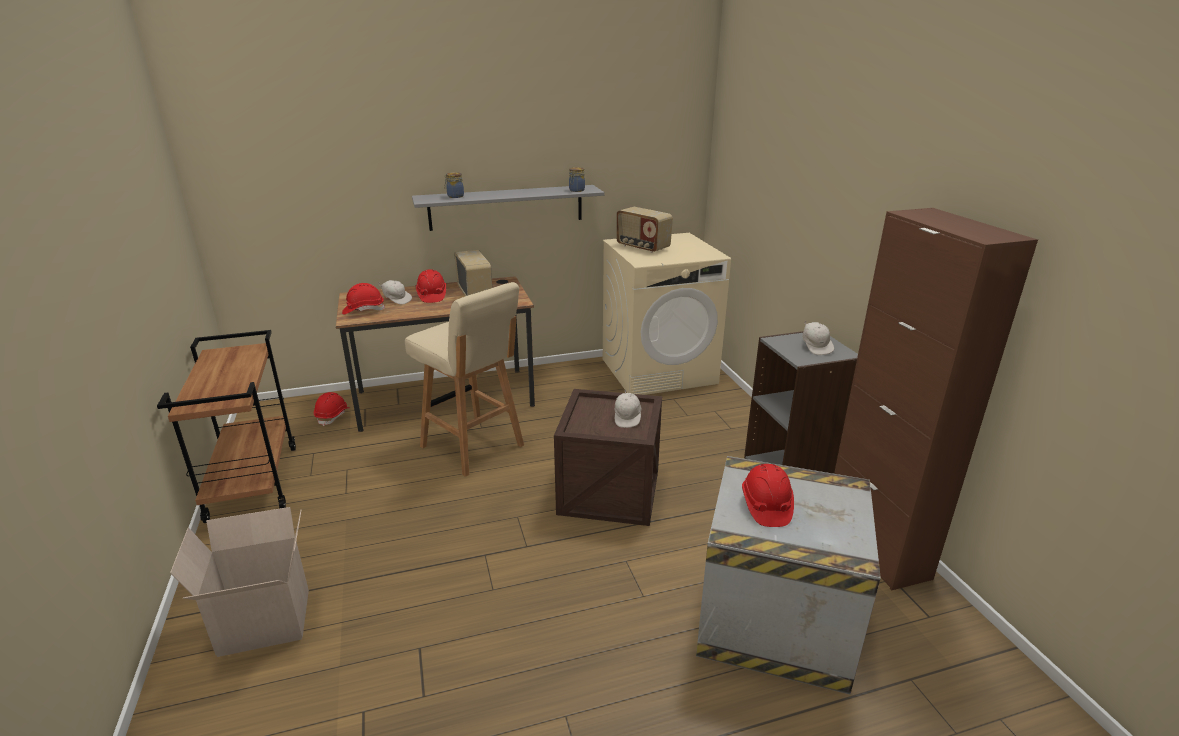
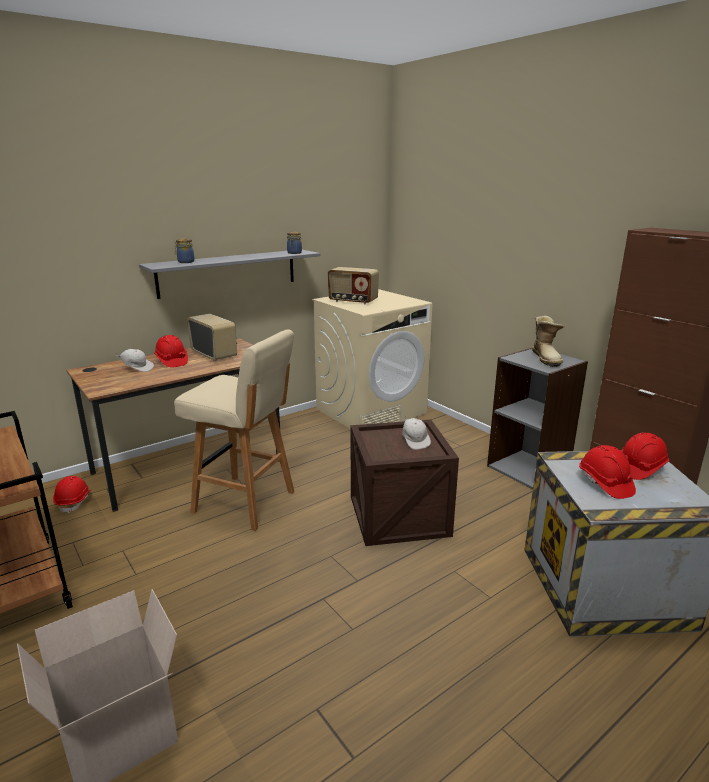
camera: 20 degrees left, 5 degrees down
(363, 310) = (108, 381): red hard hat -> red hard hat (639, 468)
(816, 347) = (547, 358): white cap -> boot

